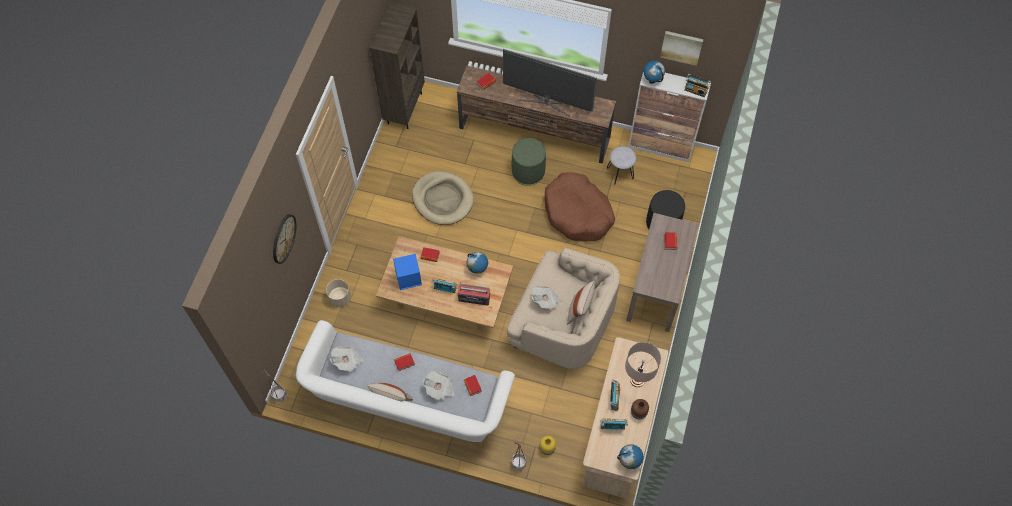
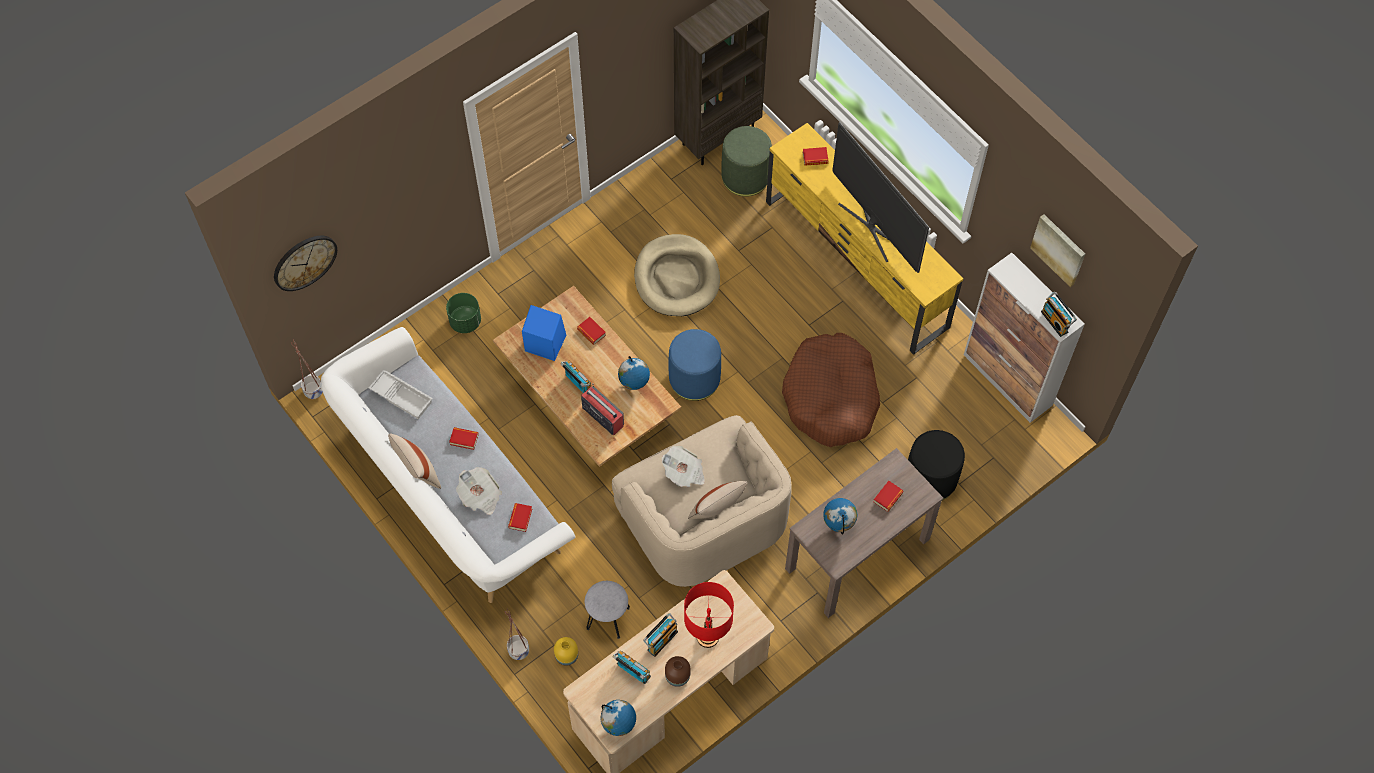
camera: 35 degrees right, 0 degrees up
(283, 238) = (398, 197): wall clock -> wall clock (304, 262)
(340, 298) = (465, 321): beige planter -> green planter
(347, 361) = (402, 396): newspaper -> white tray
(496, 248) = (694, 378): none -> blue ottoman
(528, 171) = (809, 307): green ottoman -> green ottoman (745, 176)
(535, 133) = (856, 264): brown tv stand -> yellow tv stand
(620, 173) = (926, 381): grey stool -> grey stool (608, 618)
(637, 380) = (708, 637): beige table lamp -> red table lamp
(652, 80) = (1008, 275): globe -> globe (838, 524)

